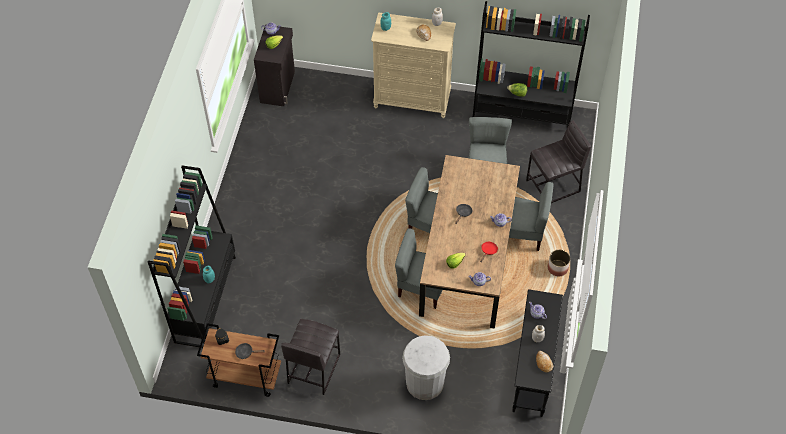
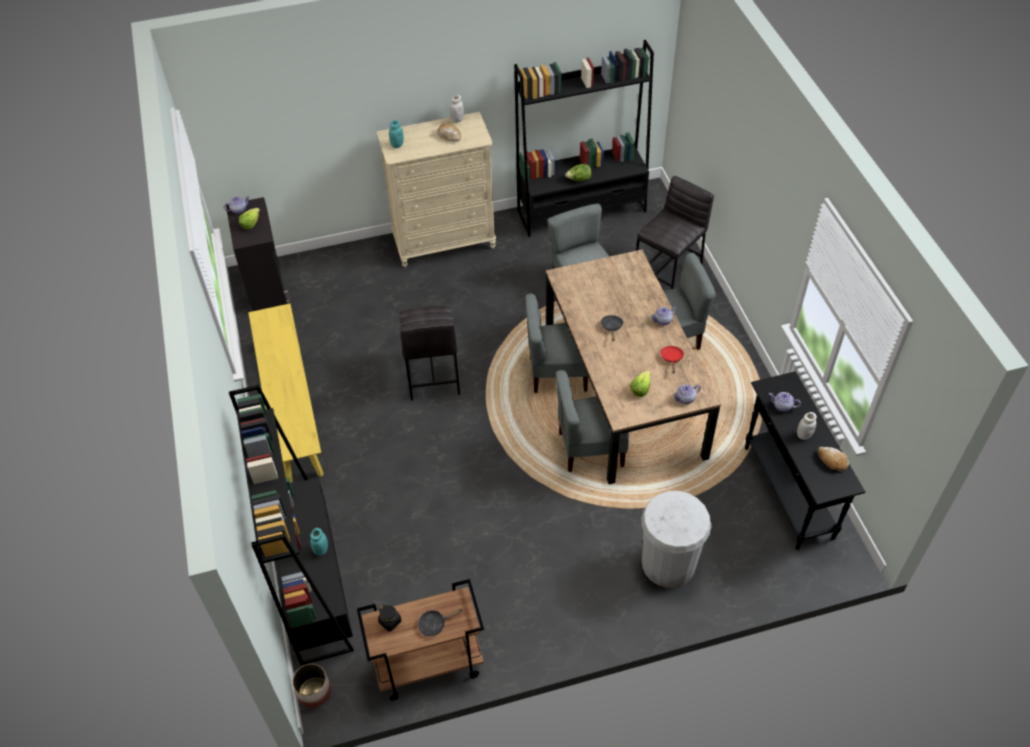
camera: 25 degrees left, 5 degrees down
(250, 179) = (291, 409): none -> yellow bench
(313, 369) = (515, 611): grey stool -> grey stool (432, 374)
(557, 268) = (733, 359): planter -> planter (314, 692)

